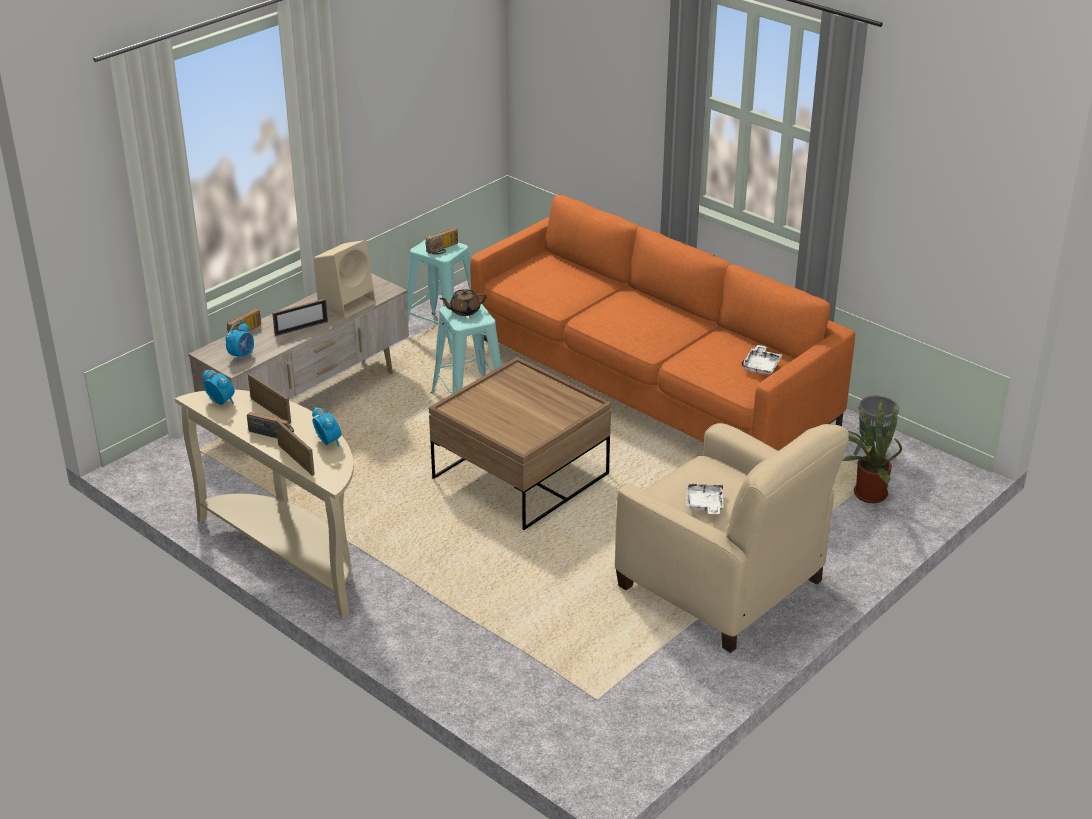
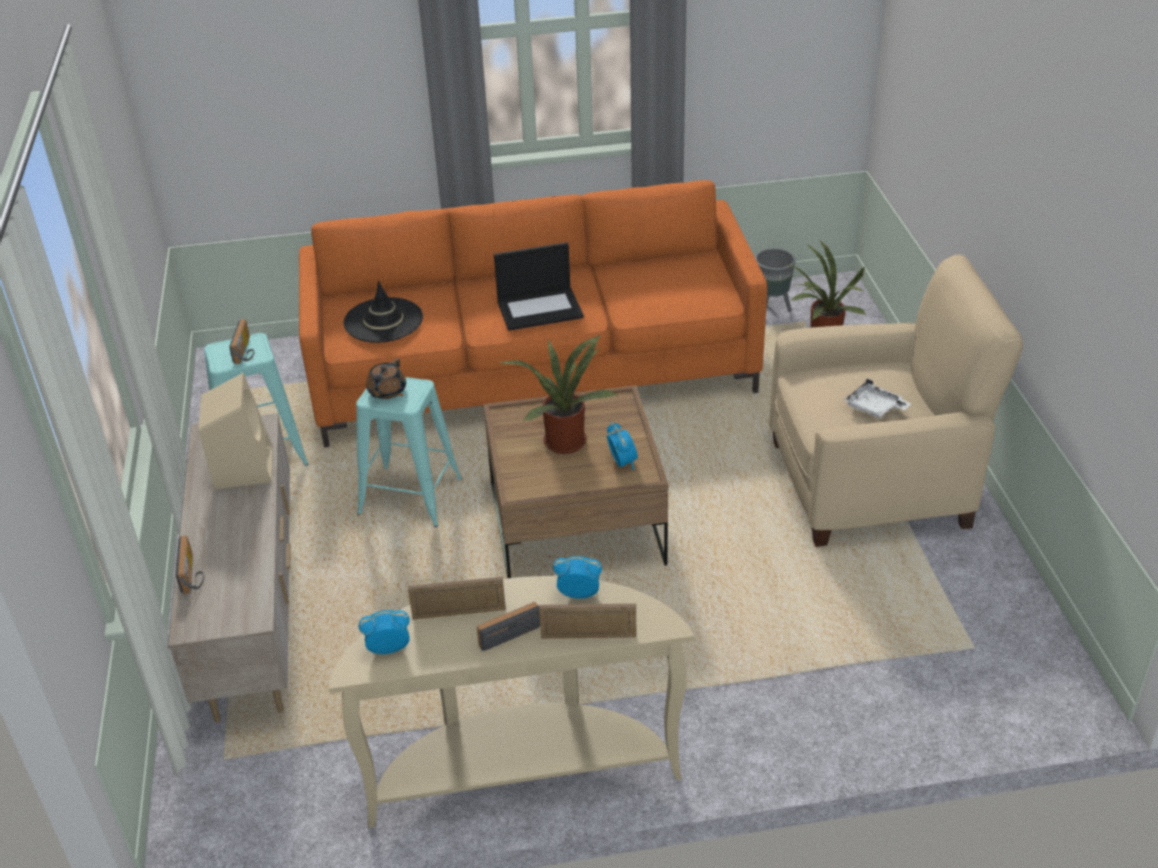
camera: 50 degrees left, 5 degrees up
(242, 356) = (237, 599): alarm clock -> alarm clock (622, 462)
(301, 328) = (245, 524): picture frame -> none
(521, 401) = (564, 439): none -> potted plant
(544, 280) = (383, 320): none -> black hat
(635, 327) = (540, 308): none -> laptop
(761, 366) = (692, 274): white tray -> none

